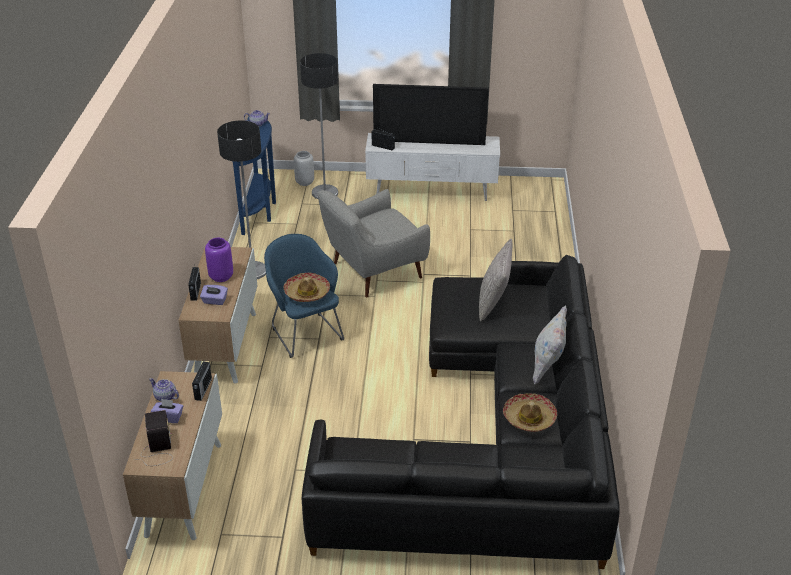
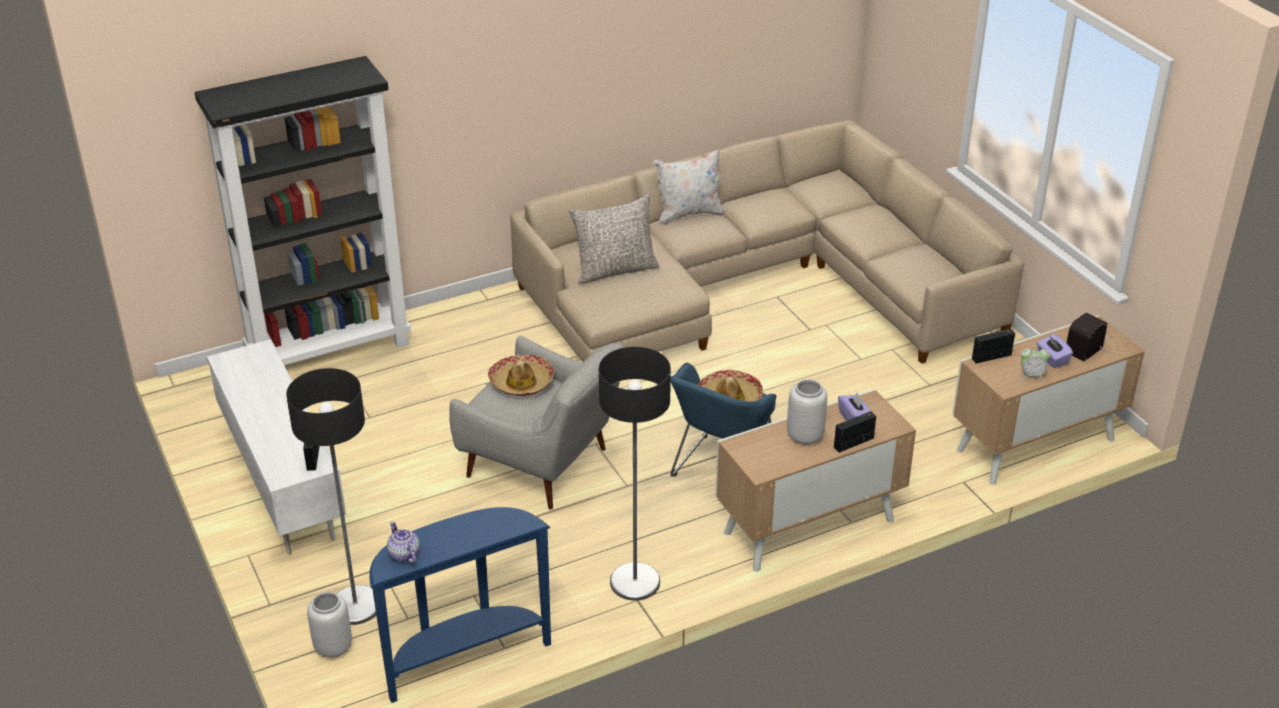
camera: 120 degrees left, 0 degrees up
(165, 397) = (1031, 375): teapot -> alarm clock
(221, 277) = (804, 436): purple vase -> grey vase
(430, 139) = (258, 417): television -> none
(494, 437) = (756, 285): black sofa -> beige sofa
(529, 418) = (776, 204): hat -> hat (521, 382)
(550, 232) = (330, 350): none -> black bookcase

